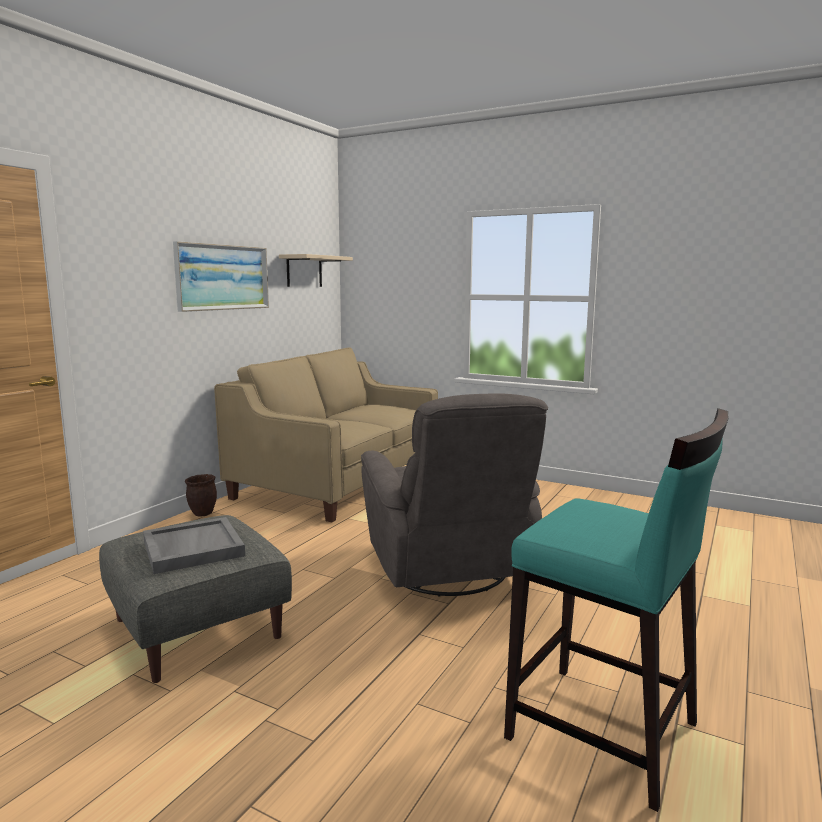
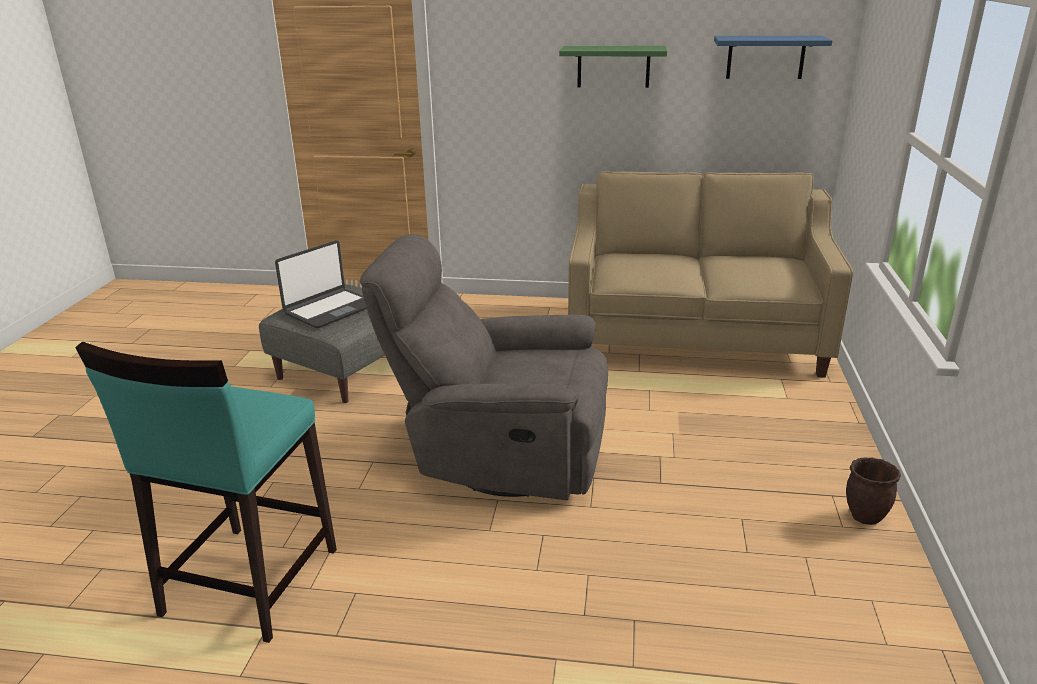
camera: 70 degrees right, 15 degrees up
(192, 548) = (330, 309): grey tray -> laptop
(202, 513) = (542, 304): brown planter -> brown planter (865, 516)
(223, 277) = (613, 66): picture -> green shelf
(304, 271) = (765, 57): beige shelf -> blue shelf
(449, 573) = (500, 454): grey armchair -> grey armchair turned 45 degrees clockwise

